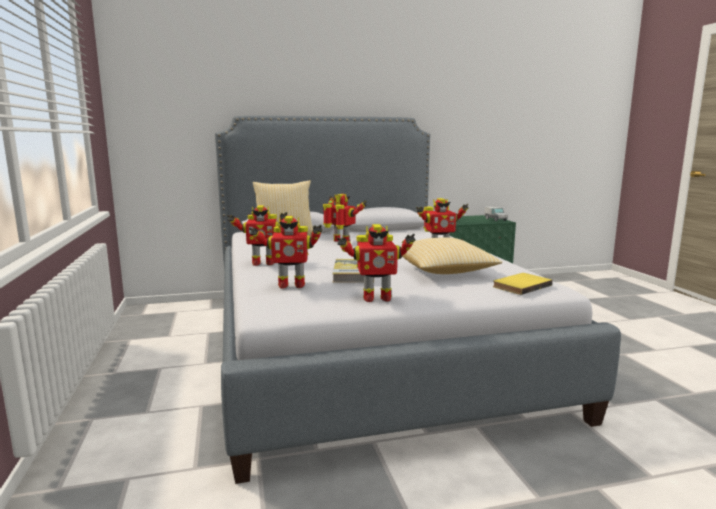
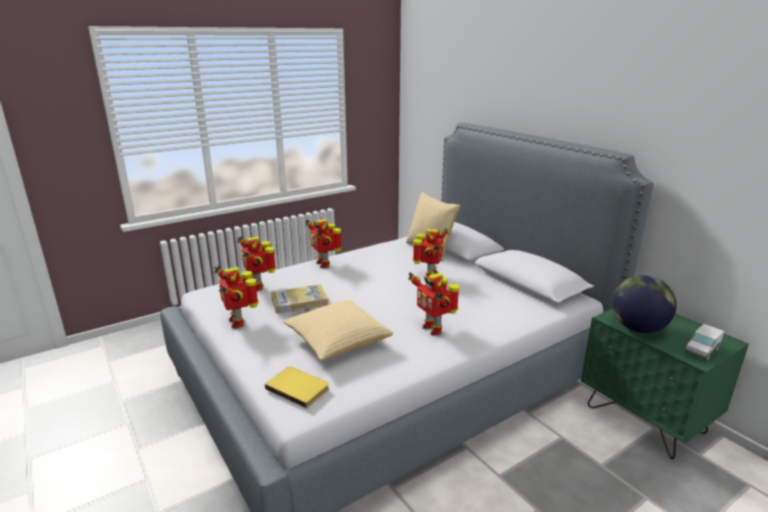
camera: 70 degrees right, 10 degrees up
(465, 222) = (637, 328): none -> globe

